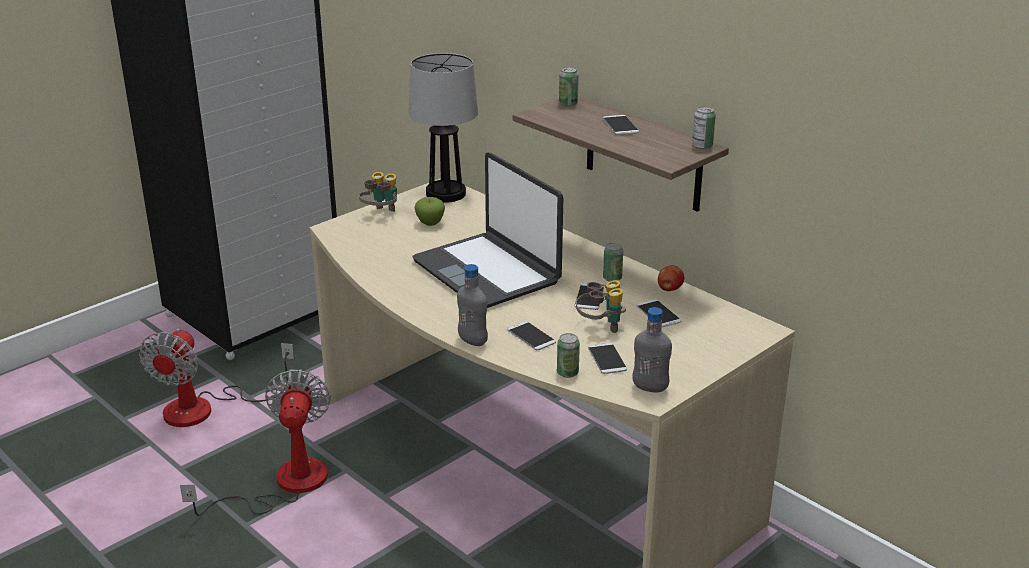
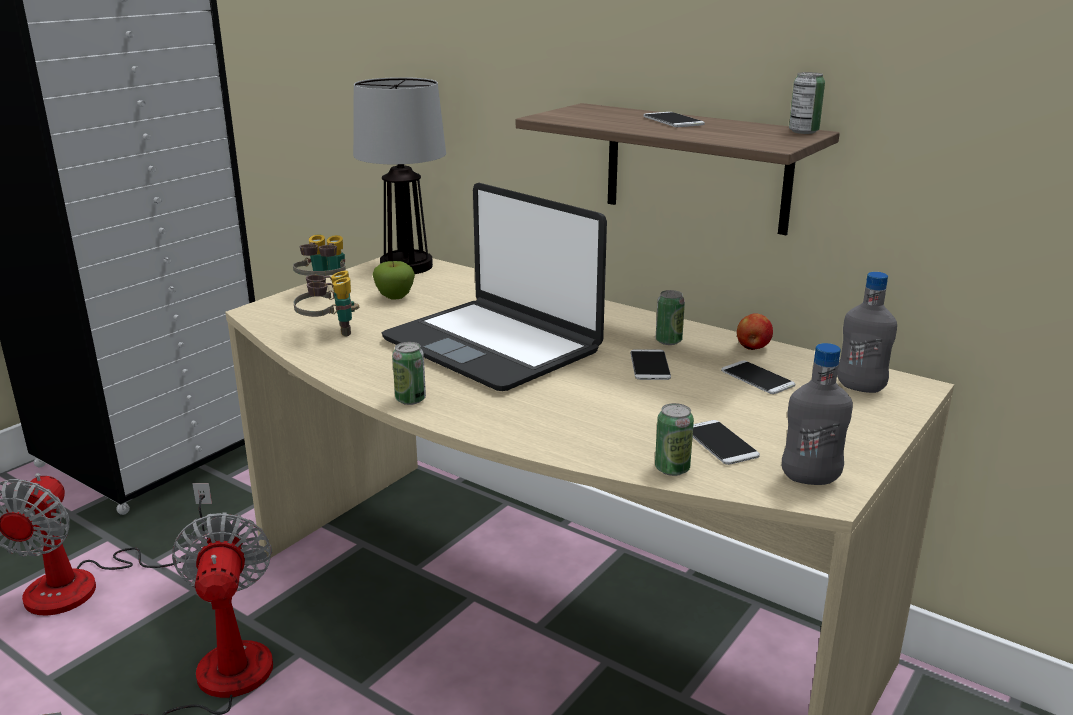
camera: 10 degrees left, 5 degrees down
(473, 341) = (505, 435): grey bottle -> grey bottle (860, 387)
(531, 336) = (591, 422): phone -> none
(568, 104) = (585, 108): can -> can (410, 399)
(600, 327) = (686, 401): binoculars -> binoculars (329, 332)

